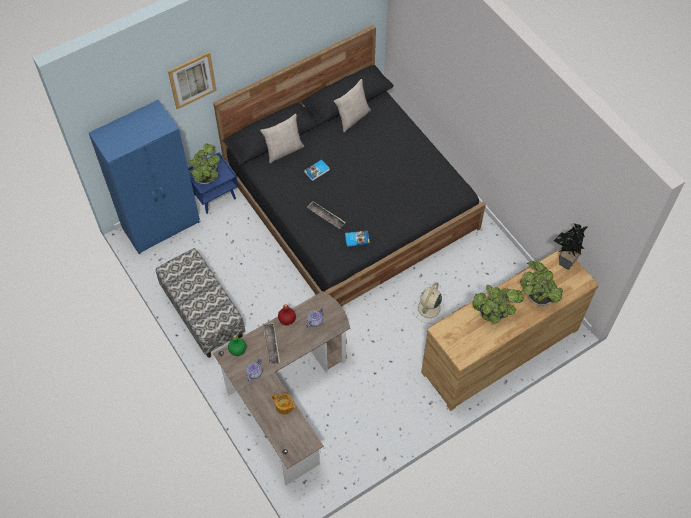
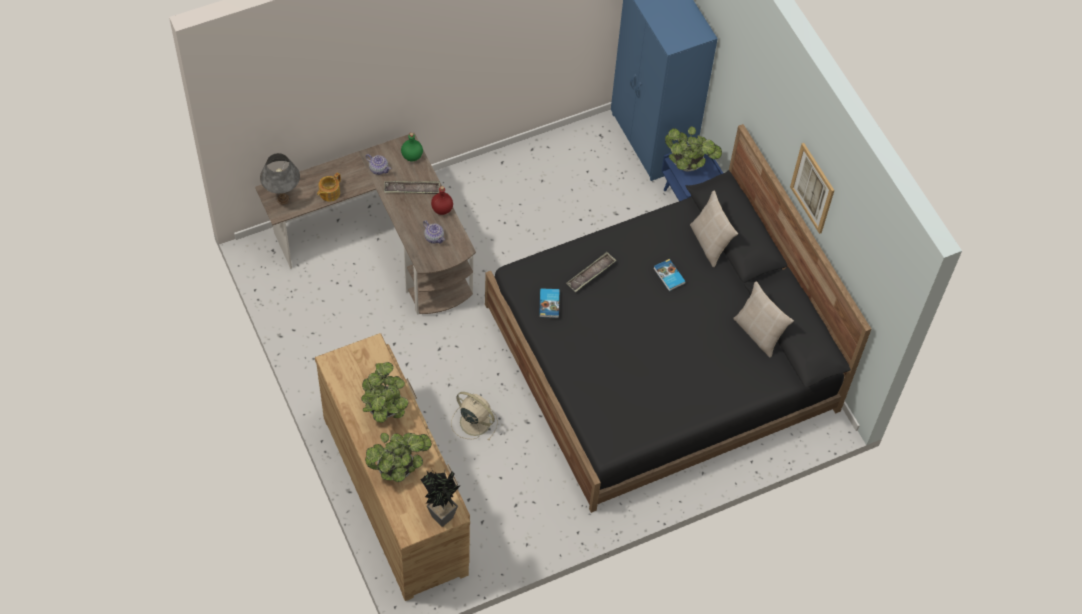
camera: 95 degrees right, 0 degrees up
(192, 80) = (743, 73): picture -> picture (812, 188)
(203, 314) = (513, 173): bench -> none
(296, 442) = (283, 199): none -> grey table lamp

